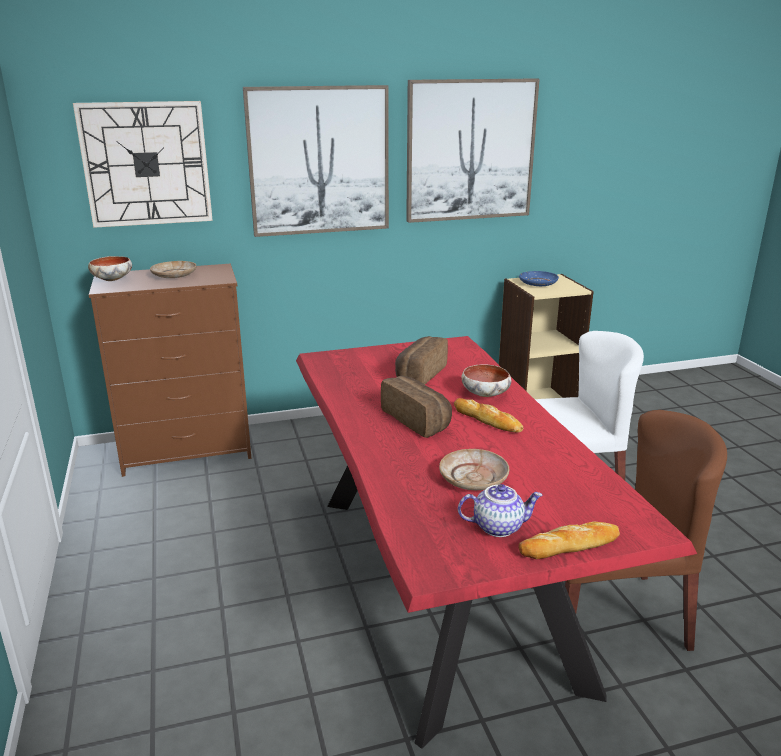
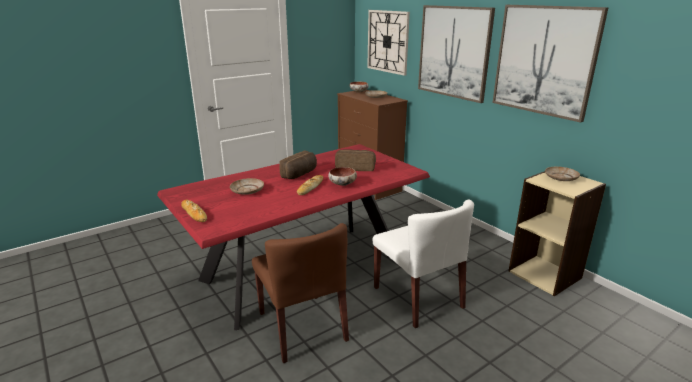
camera: 70 degrees right, 0 degrees up
(498, 526) = (207, 199): teapot -> none
(538, 283) = (561, 178): blue plate -> beige plate

